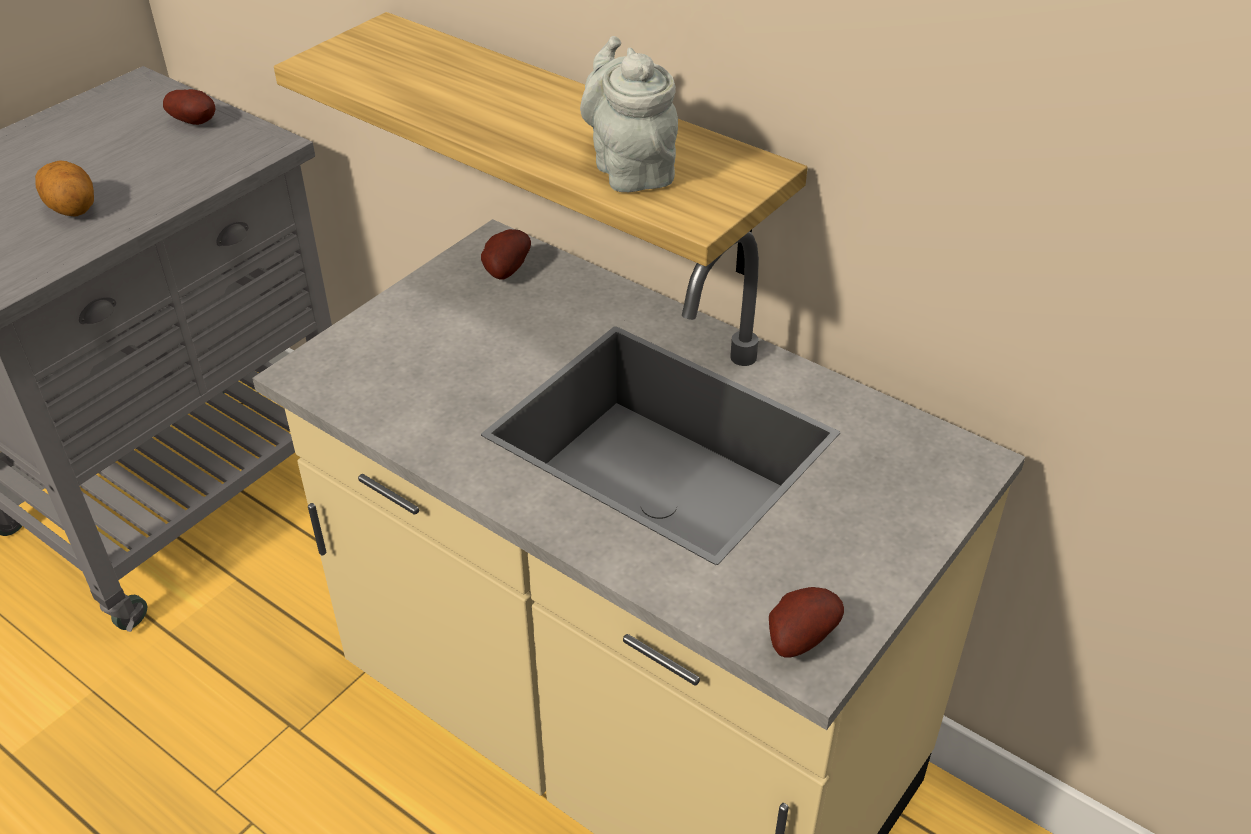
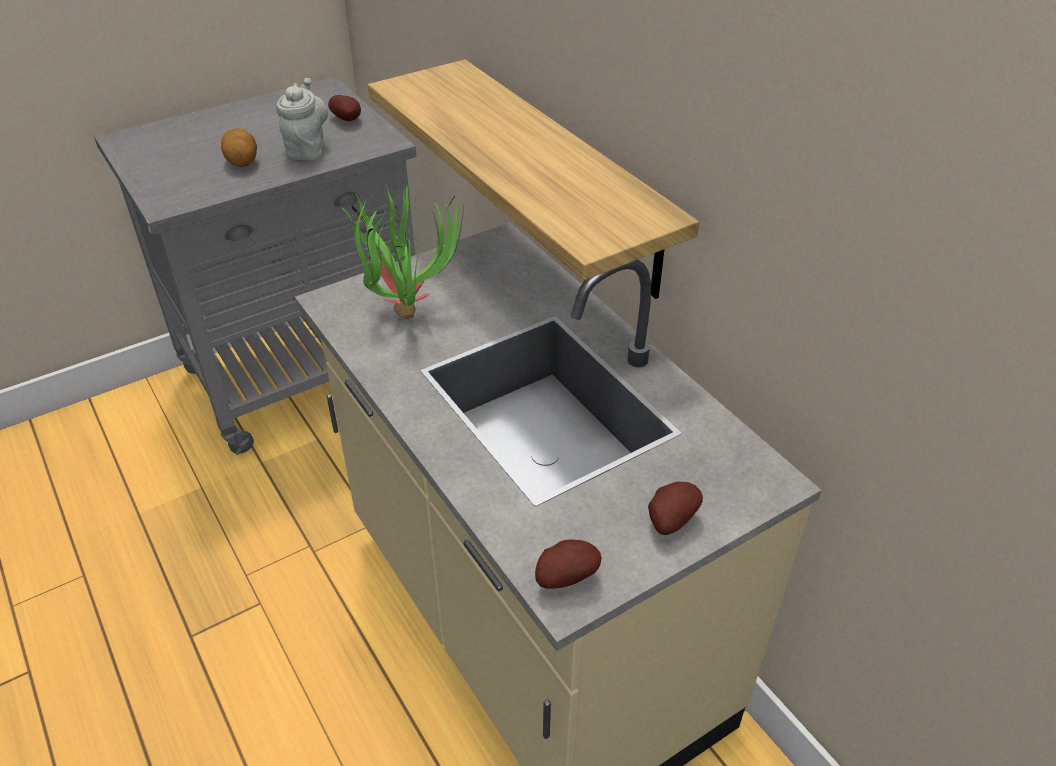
camera: 20 degrees right, 0 degrees up
(416, 356) = (406, 306): none -> potted plant
(504, 271) = (498, 261): potato -> potato (669, 520)
(631, 168) = (564, 198): grey teapot -> grey teapot (307, 149)

